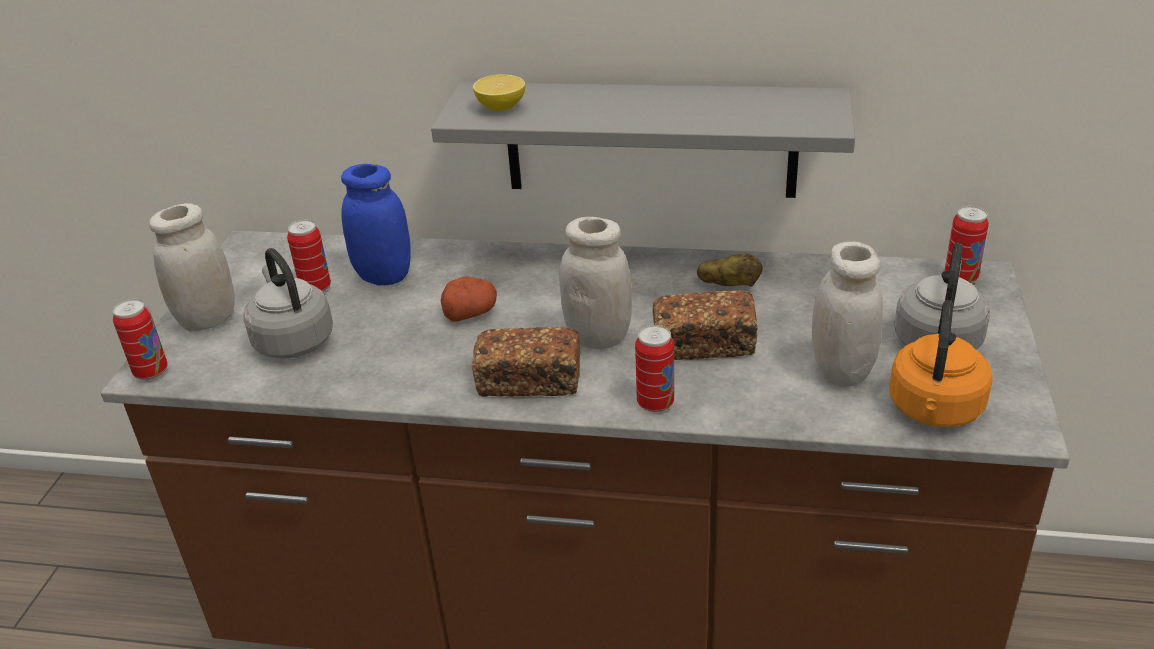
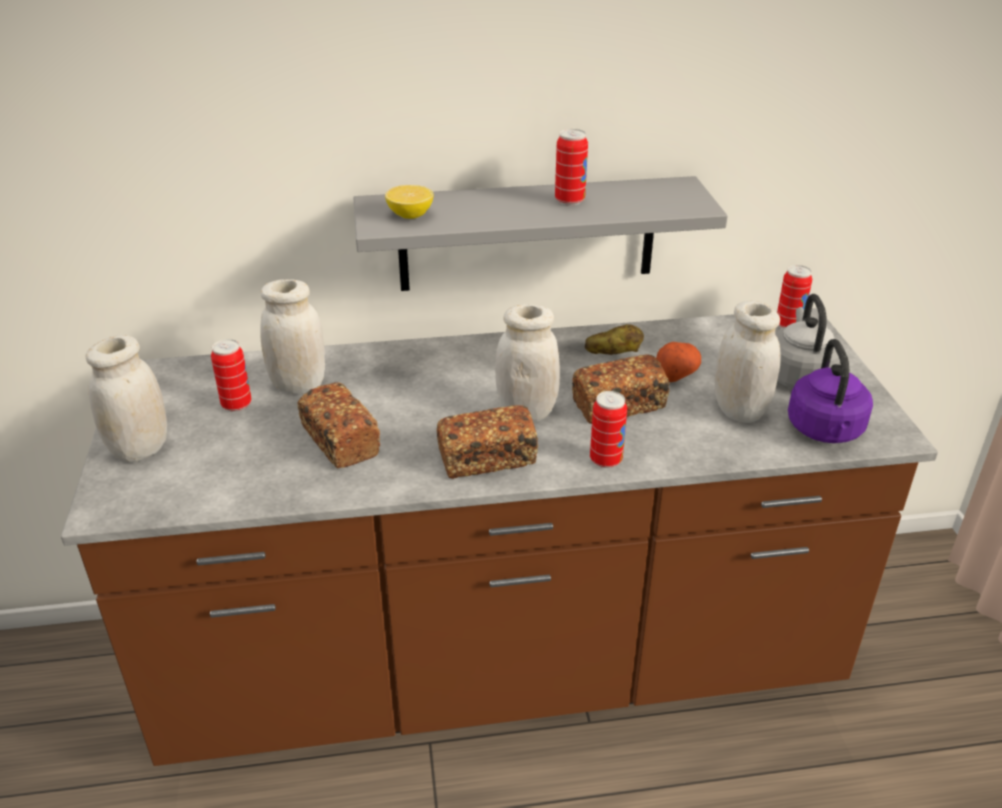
camera: 20 degrees left, 0 degrees up
(151, 372) = (107, 508): can -> can (569, 200)
(292, 340) = (240, 455): grey kettle -> none
(384, 276) = (298, 385): blue jar -> white jar
(393, 339) = (339, 440): none -> bread
(470, 312) = (400, 406): potato -> potato (676, 373)
(934, 411) = (825, 431): orange kettle -> purple kettle

